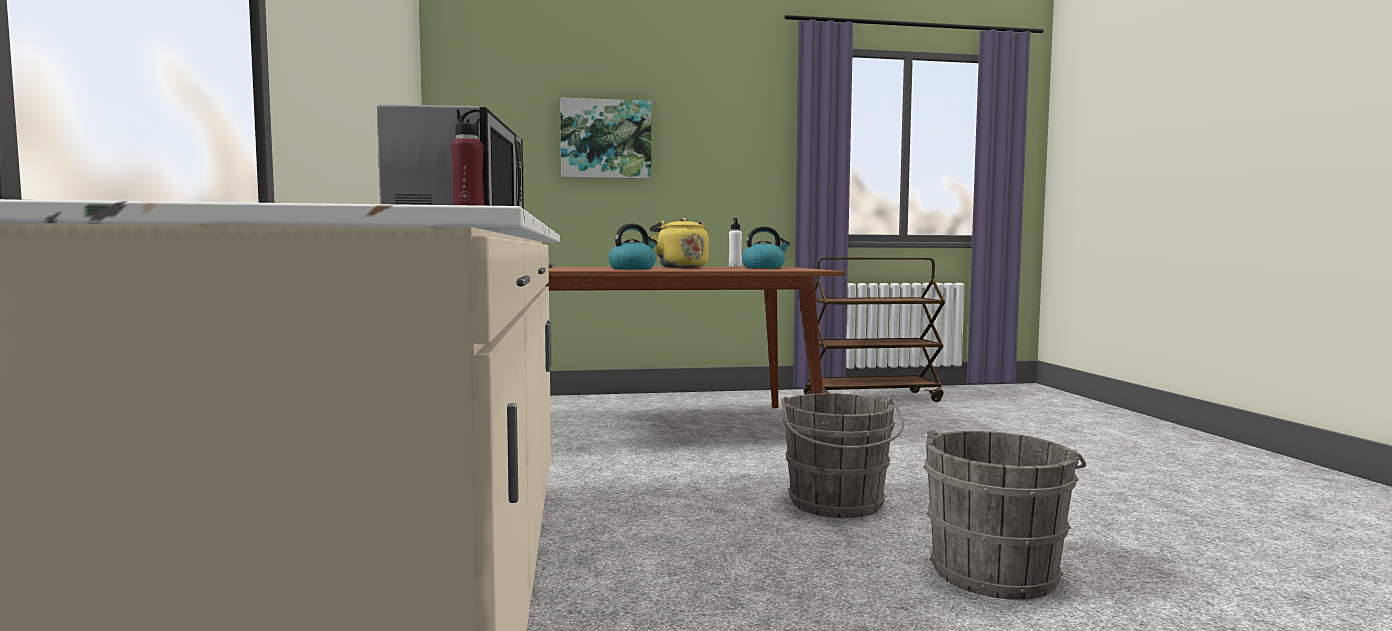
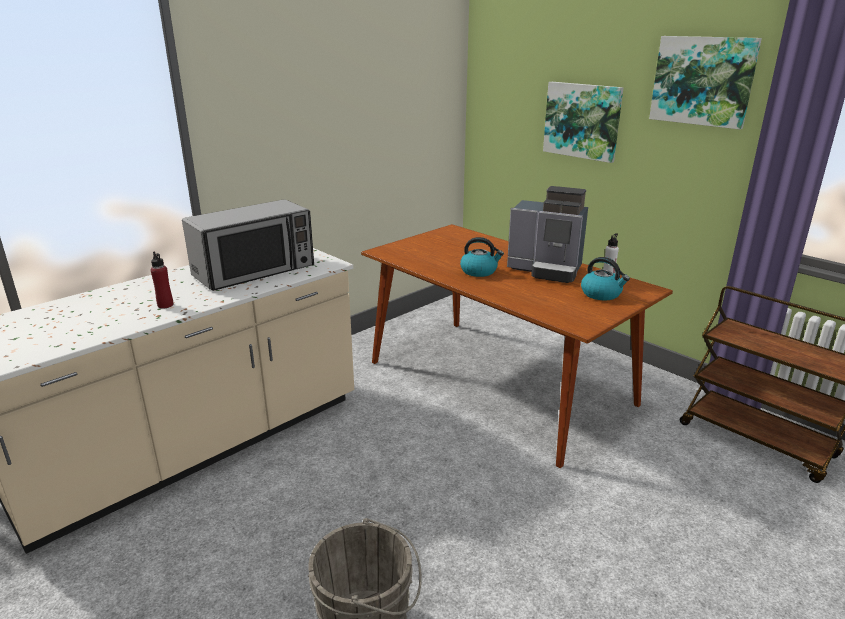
camera: 55 degrees right, 20 degrees up
(680, 267) = (546, 270): yellow kettle -> coffee machine
(729, 93) = (703, 81): none -> picture
(837, 504) = (429, 518): grey bucket -> none

